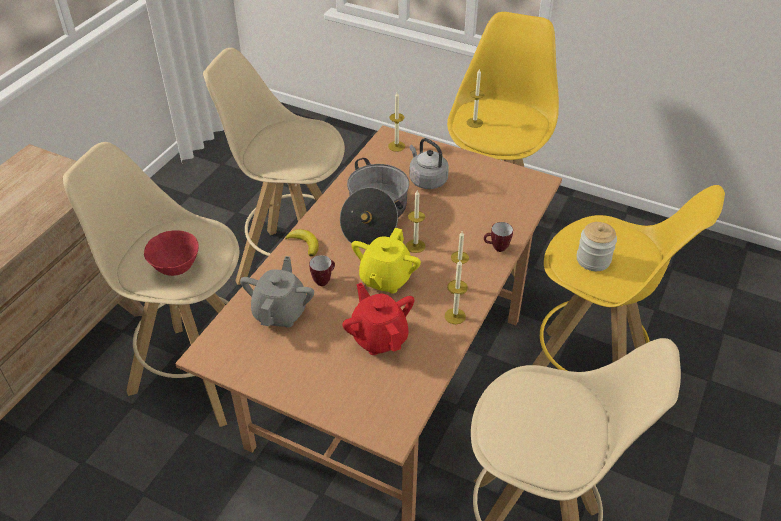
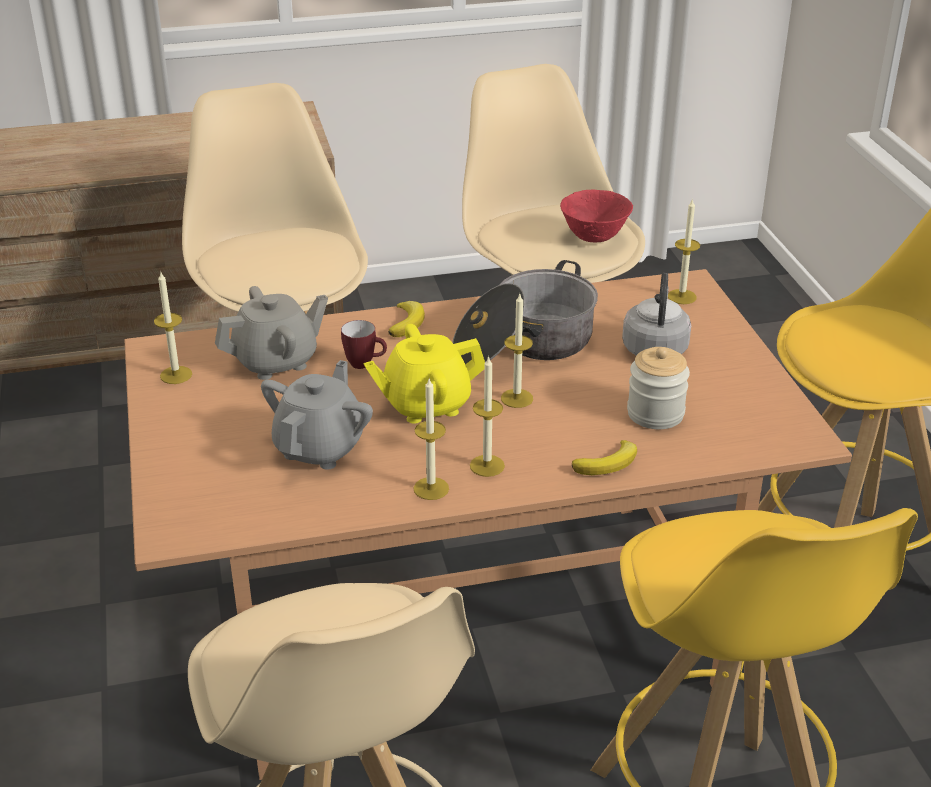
camera: 50 degrees right, 10 degrees down
(176, 267) = (260, 267): red bowl -> red bowl (595, 237)
(379, 337) = (320, 448): red teapot -> grey teapot
(474, 122) = (834, 328): candle -> candle (176, 375)
(496, 248) = (608, 463): mug -> banana
(593, 260) = (713, 560): jar -> jar (655, 414)

